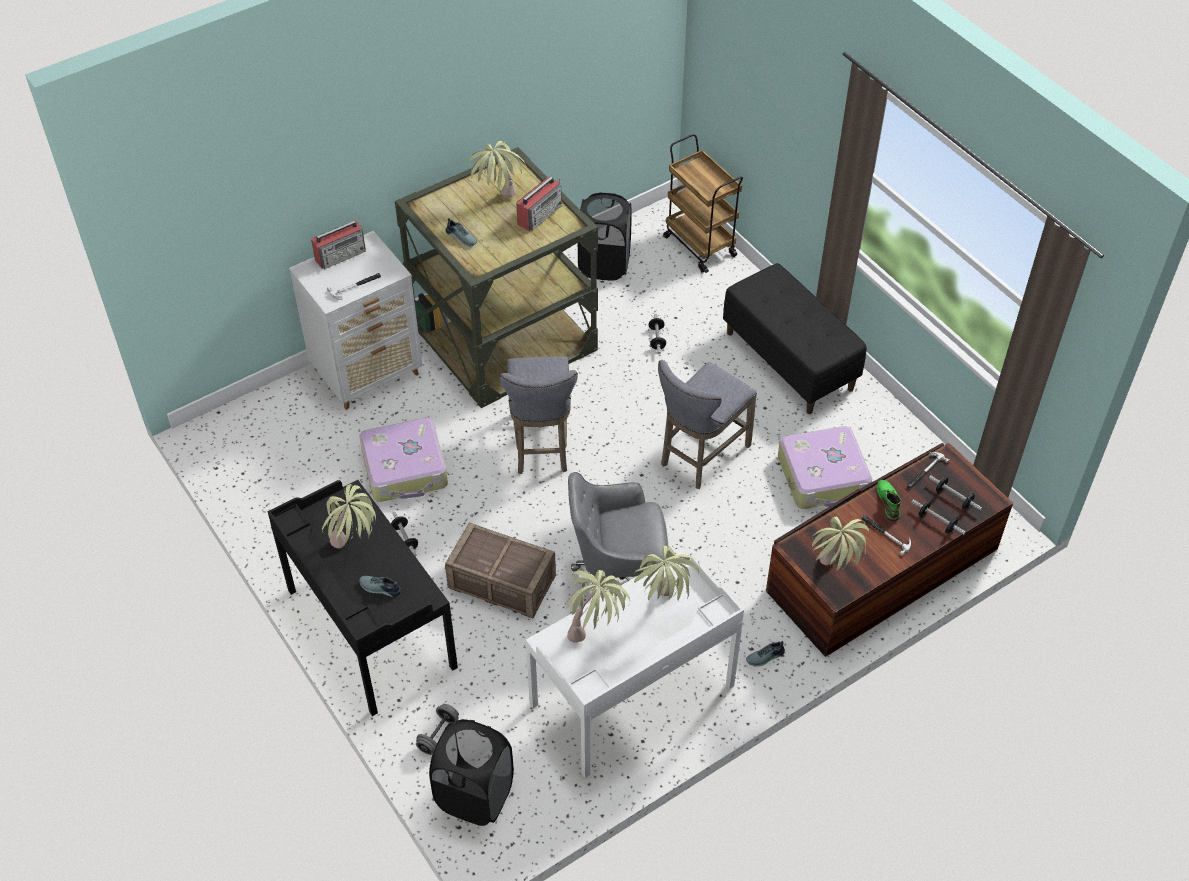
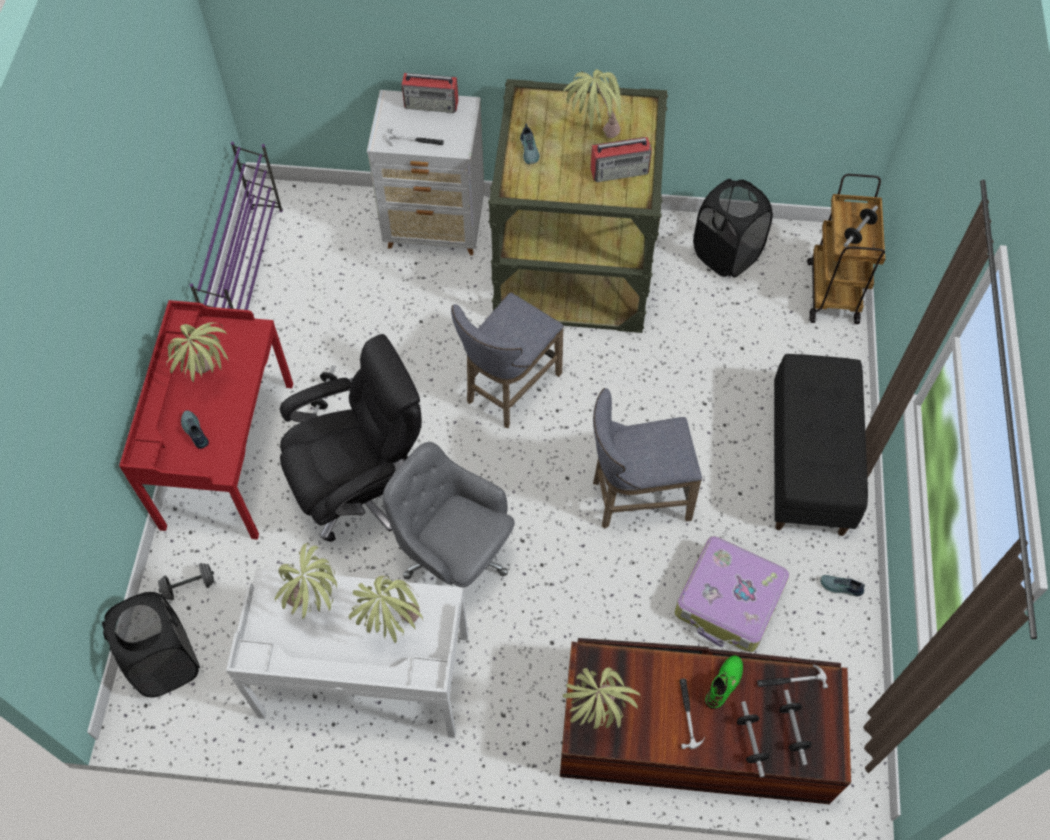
camera: 40 degrees right, 10 degrees up
(250, 496) = (250, 275): none -> purple shoe rack
(370, 629) = (227, 454): black desk -> red desk
(405, 469) = (383, 333): suitcase -> none
(502, 583) = (361, 491): crate -> black office chair
(657, 339) = (705, 358): dumbbell -> dumbbell (858, 232)
(765, 657) = (507, 733): shoe -> shoe (841, 587)

